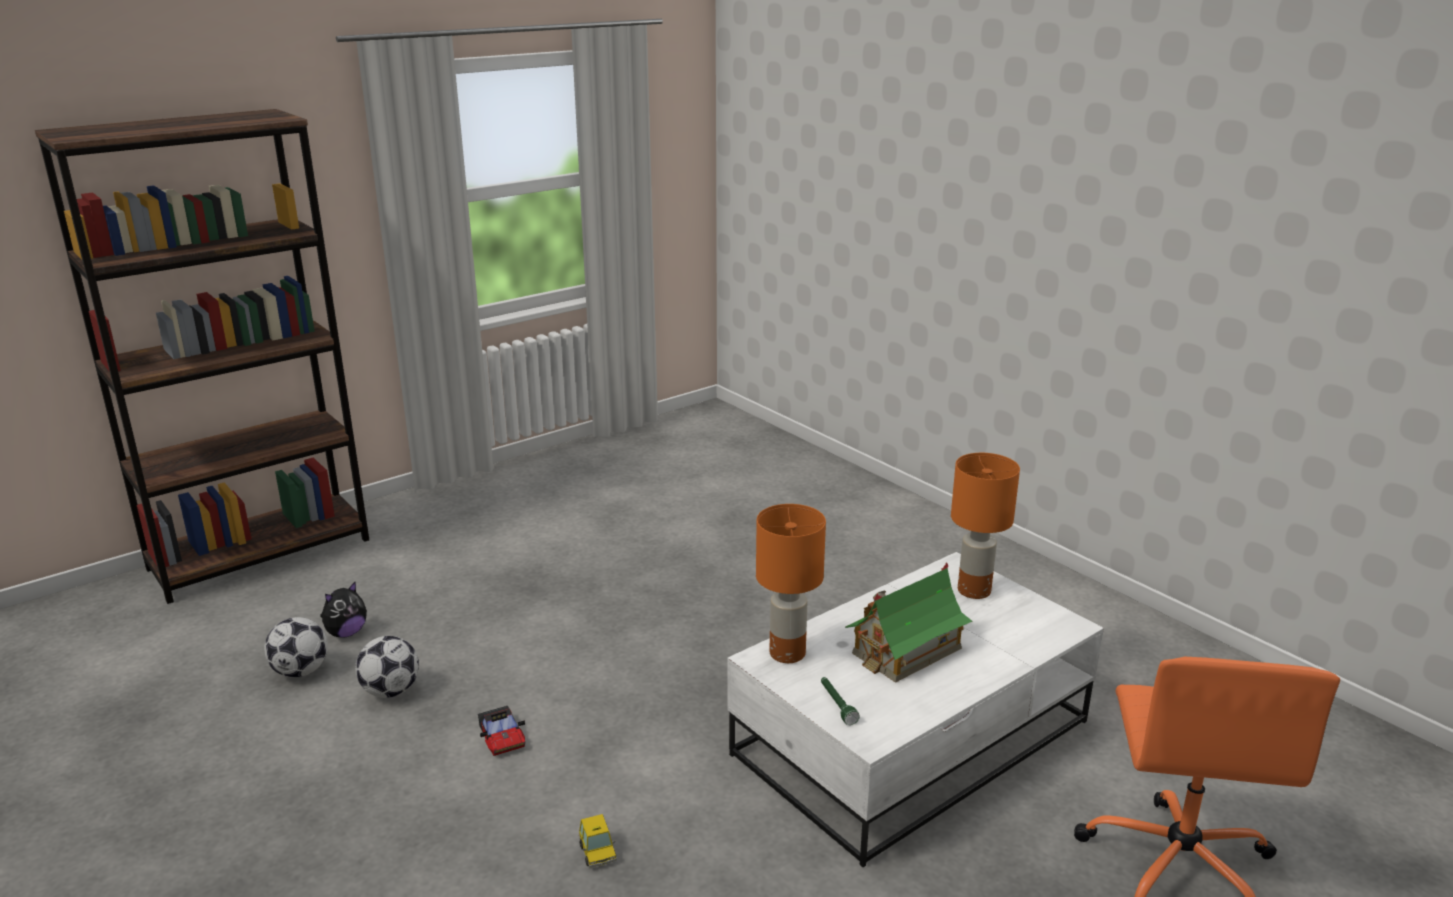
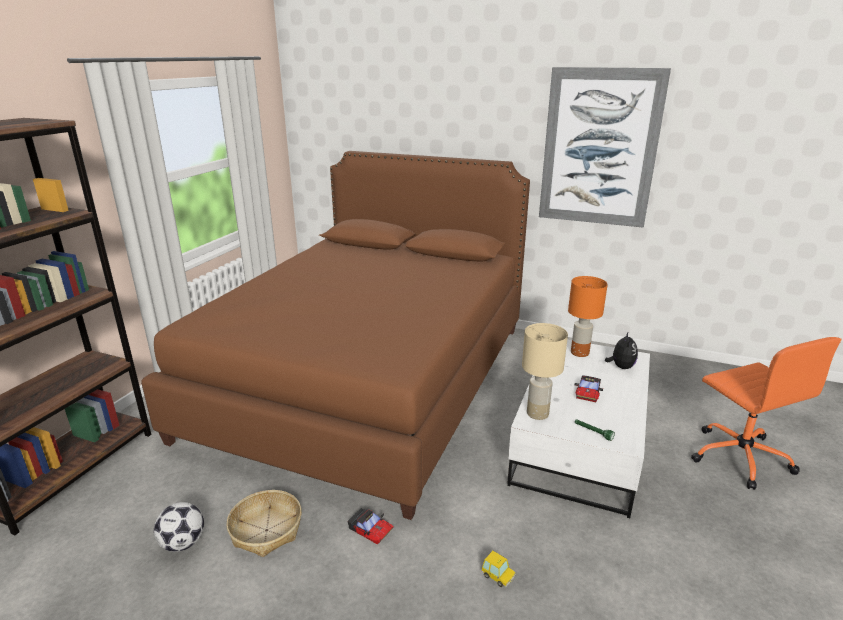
camera: 30 degrees left, 0 degrees up
(346, 633) = (193, 503): plush toy -> plush toy (621, 367)
(391, 691) = (266, 530): football -> basket
(686, 548) = (368, 378): none -> brown bed
(788, 654) = (538, 414): orange table lamp -> beige table lamp
(906, 651) = (588, 392): toy house -> toy car
(1153, 225) = (599, 148): none -> picture

